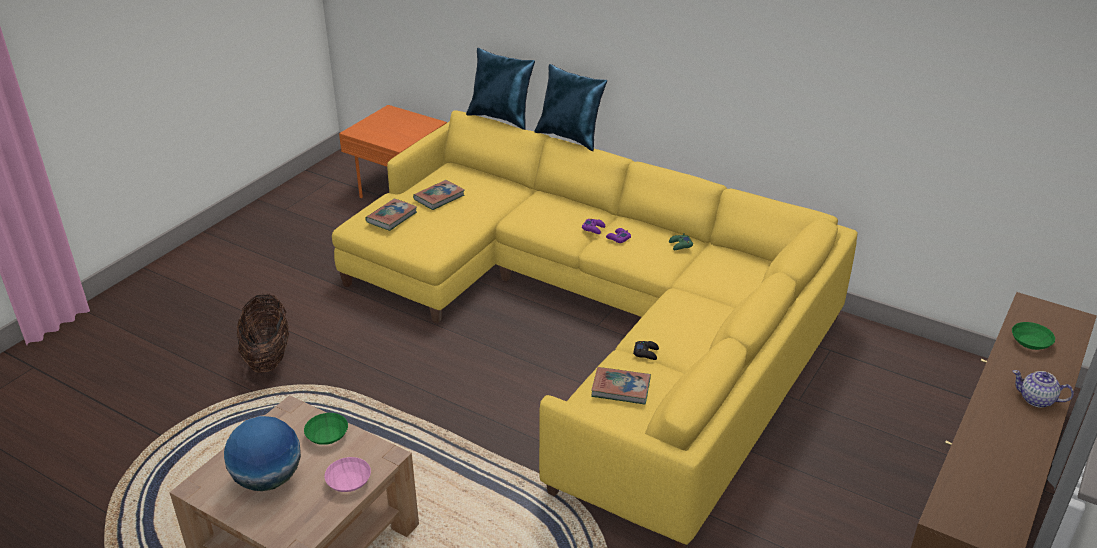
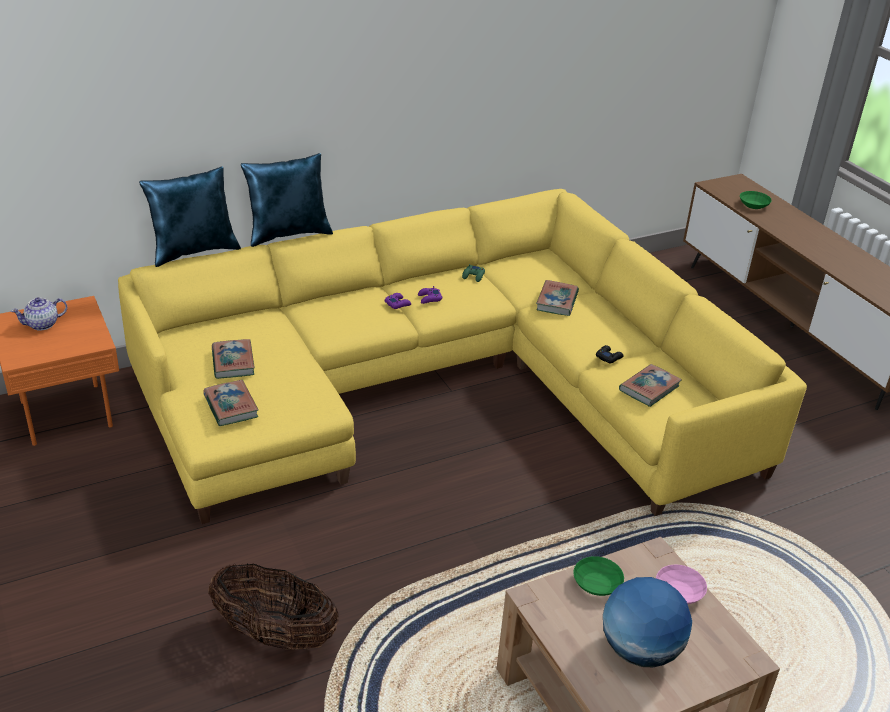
camera: 60 degrees left, 0 degrees up
(698, 297) = (557, 301): none -> book
(1037, 400) = (813, 232): teapot -> teapot (43, 324)

